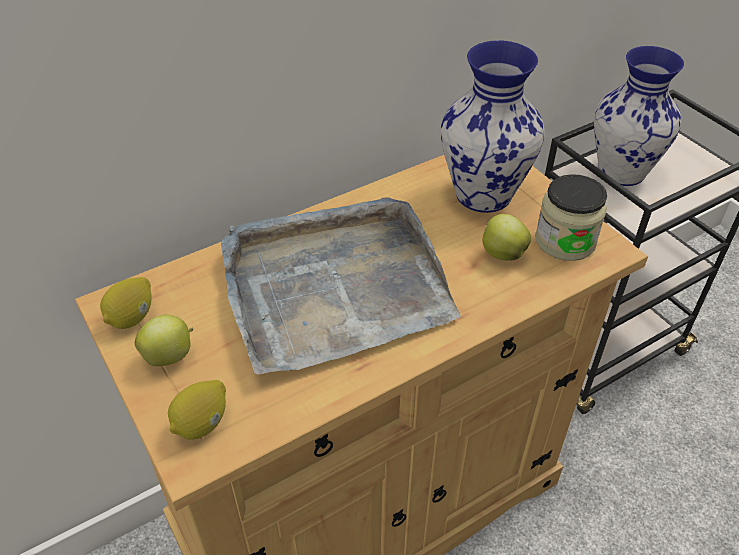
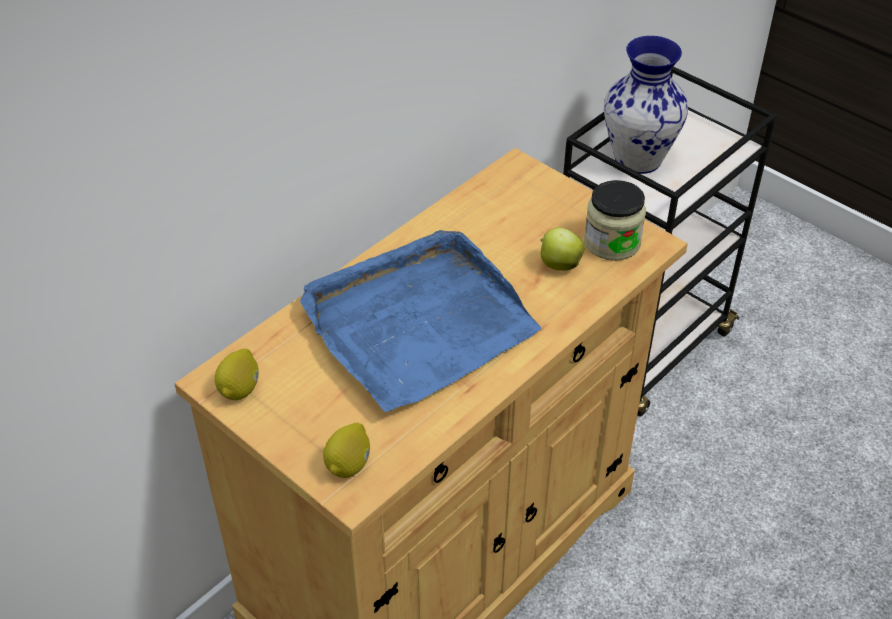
camera: 15 degrees left, 0 degrees up
(170, 356) = (292, 415): apple -> none
(334, 286) = (417, 324): grey tray -> blue tray
(485, 195) = (526, 211): vase -> none

